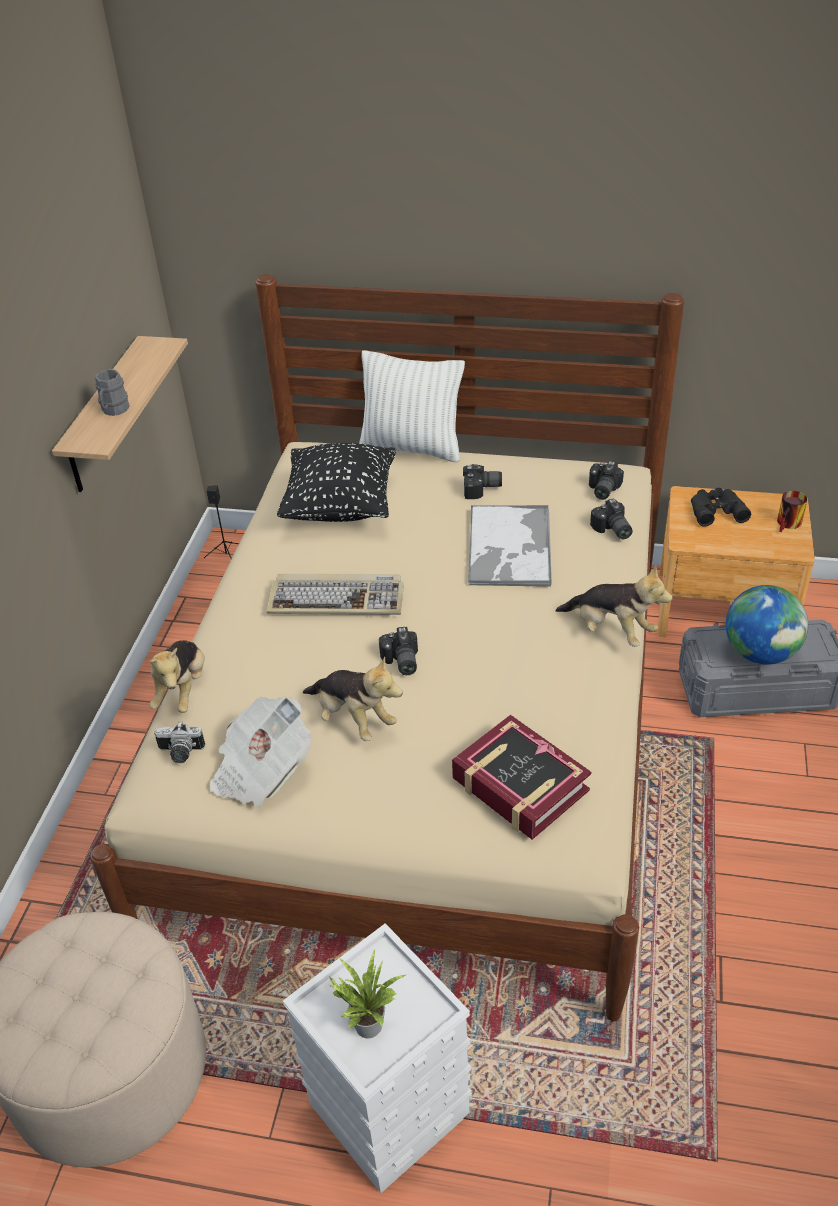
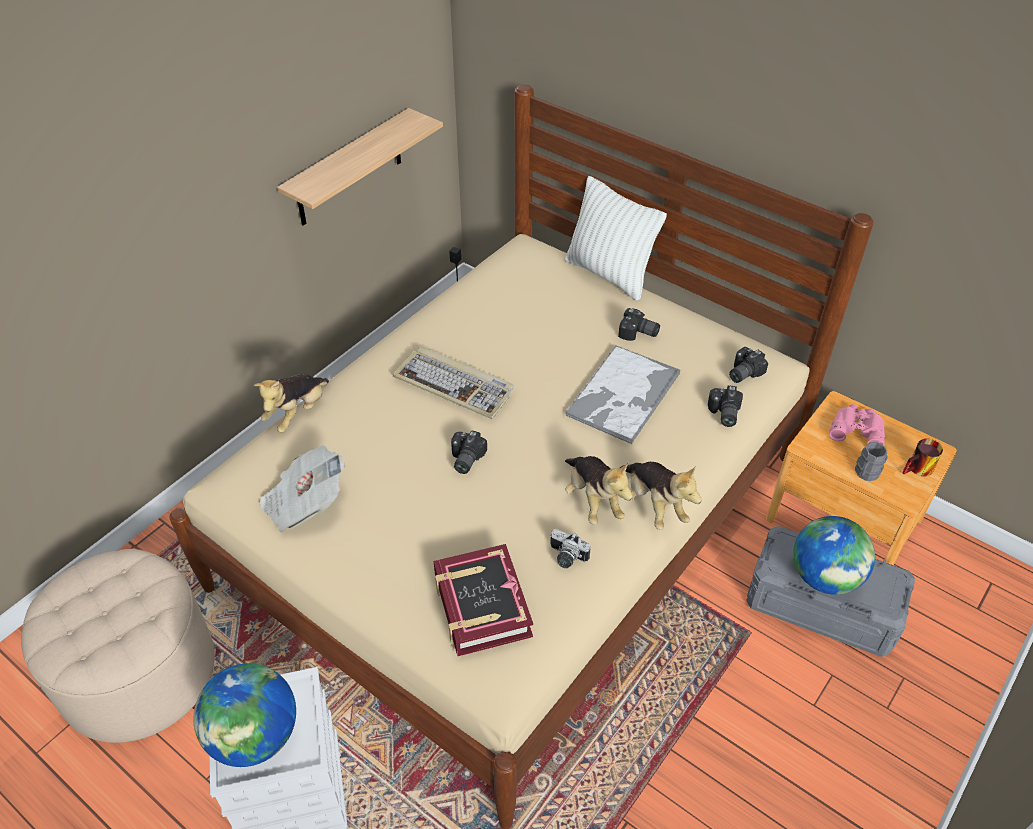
camera: 25 degrees right, 5 degrees up
(113, 410) = (343, 168): grey mug -> grey mug (865, 473)
(180, 753) = (259, 463): camera -> camera (566, 557)
(341, 507) = (513, 306): black pillow -> none
(353, 719) = (396, 492): plush toy -> plush toy (593, 500)
(367, 1022) = (255, 736): potted plant -> globe
(715, 510) = (857, 429): black binoculars -> pink binoculars

